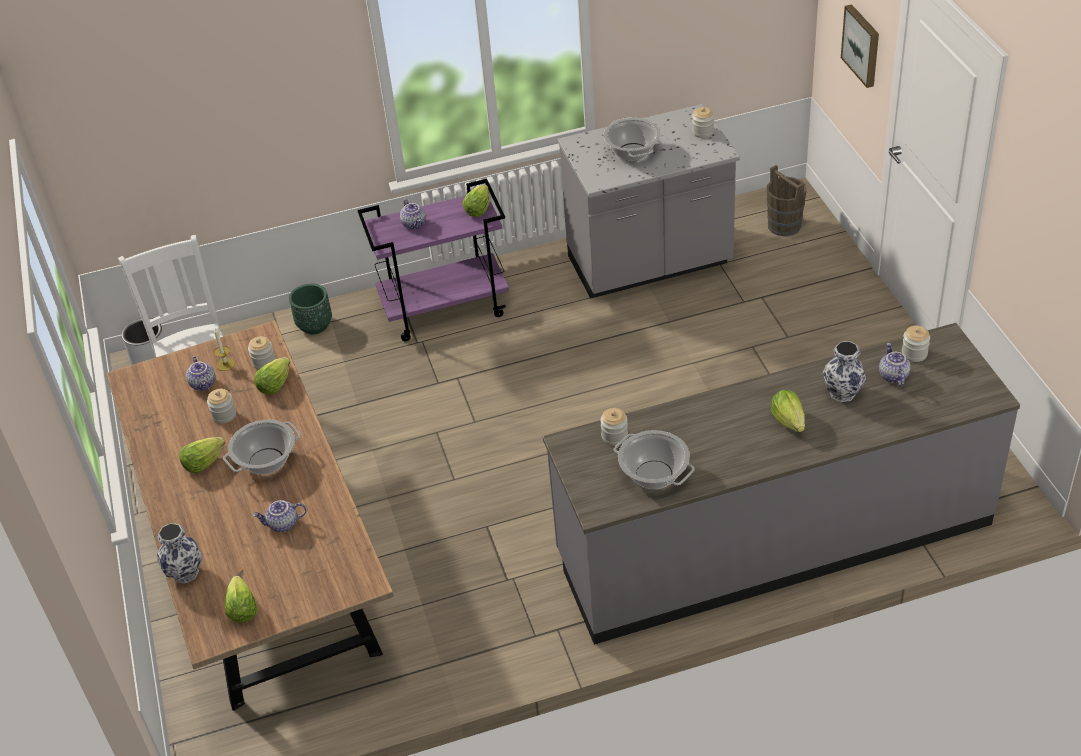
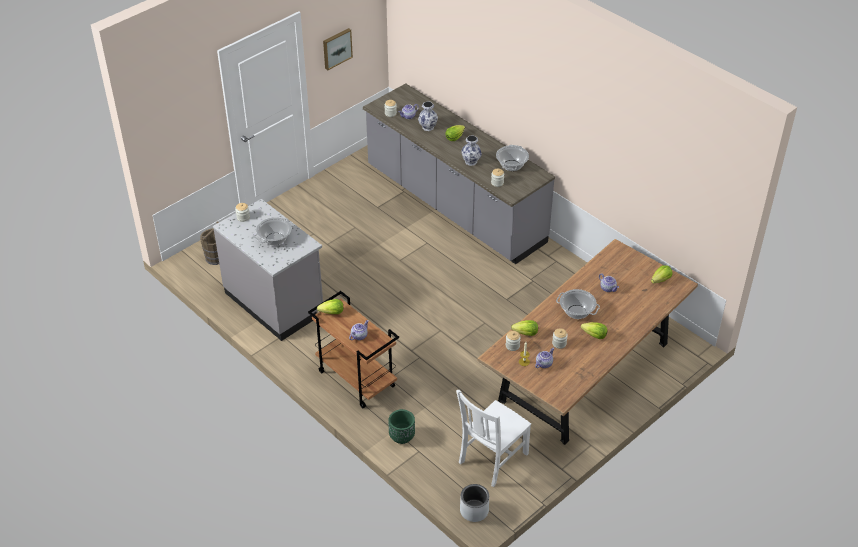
camera: 120 degrees left, 0 degrees up
(184, 572) = (658, 309): vase -> vase (471, 162)
(446, 308) = (355, 379): purple cart -> brown cart
(862, 45) = (195, 129): picture -> picture (336, 48)

